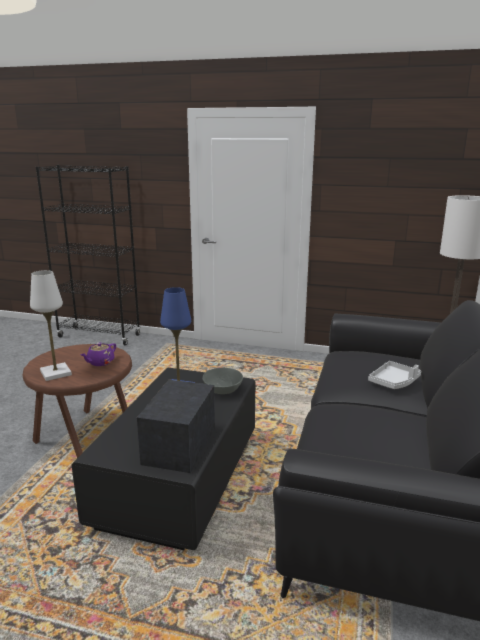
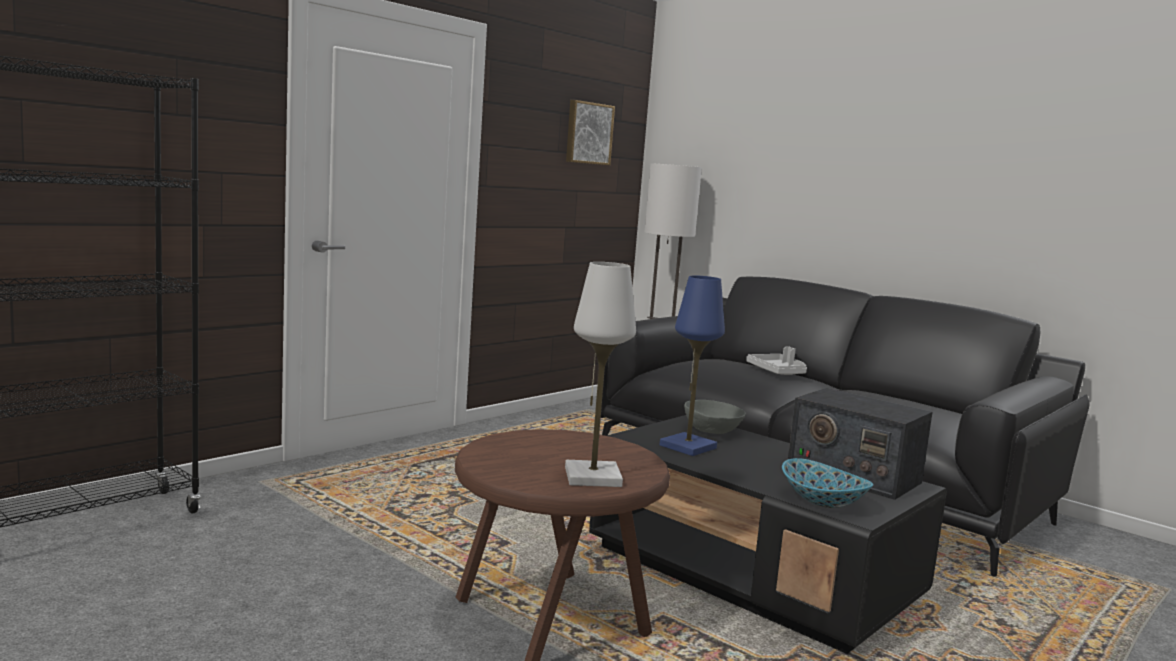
camera: 65 degrees left, 10 degrees down
(100, 362) = (580, 447): purple teapot -> none
(112, 441) = (822, 502): none -> bowl
(418, 171) = (588, 133): none -> picture

